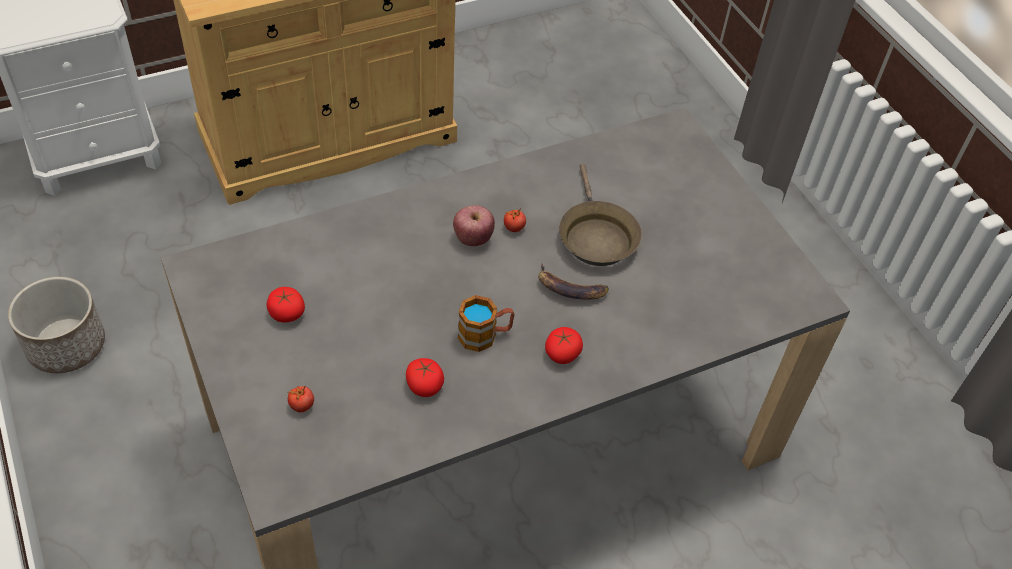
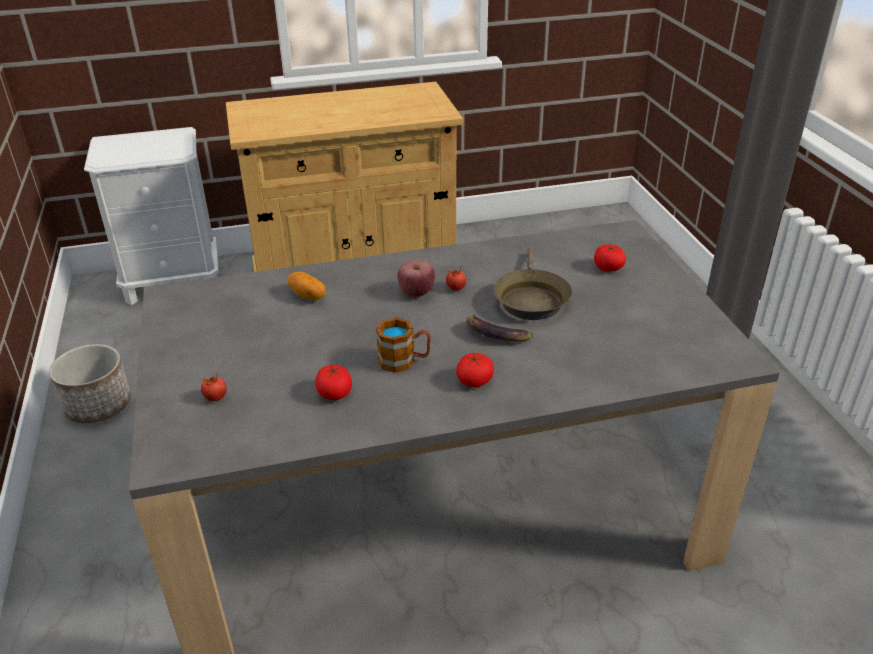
camera: 15 degrees right, 15 degrees down
(286, 313) = (231, 331): tomato -> tomato (608, 267)
(355, 253) = (308, 295): none -> potato

